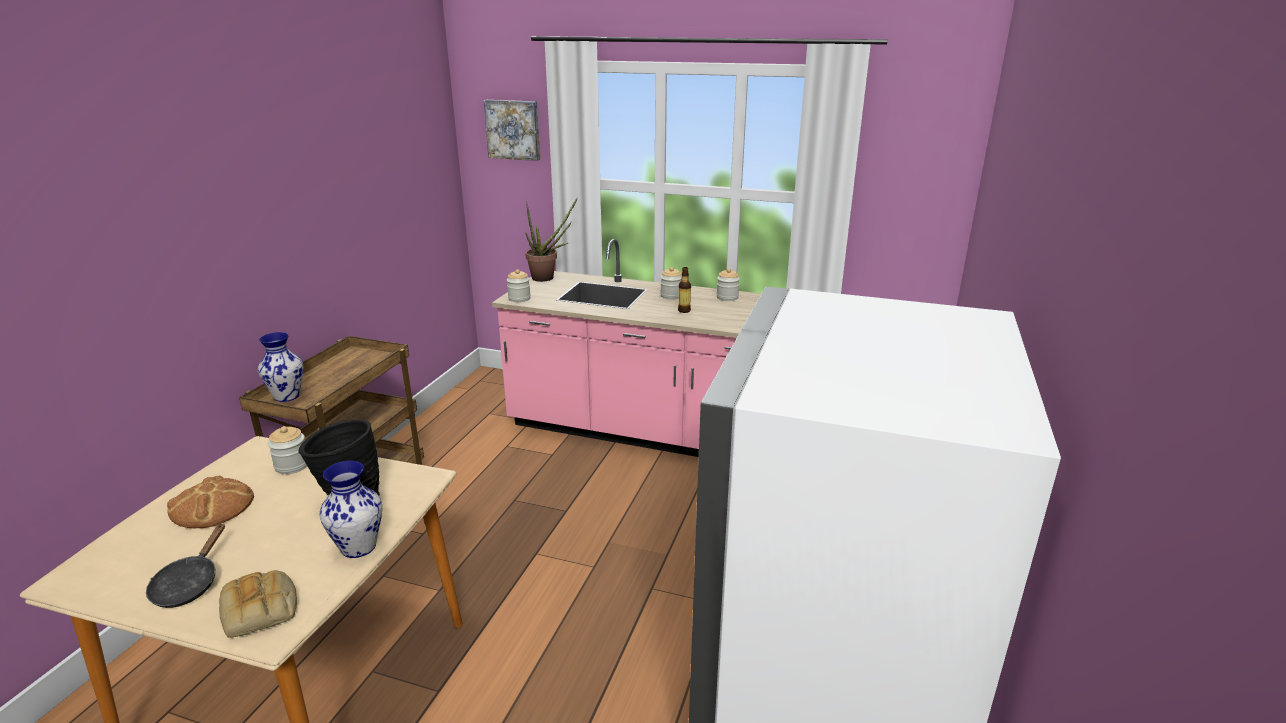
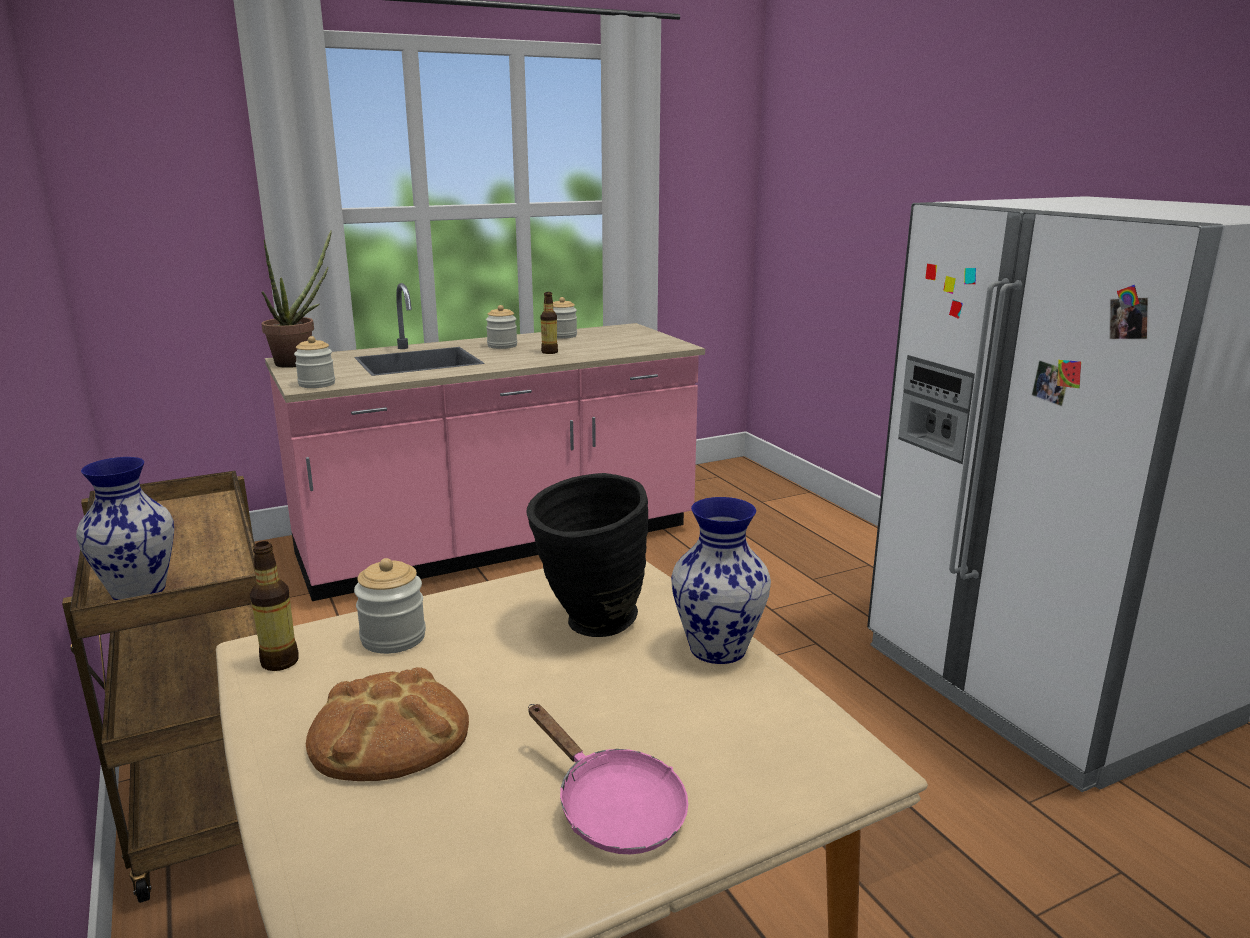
camera: 45 degrees left, 5 degrees down
(189, 584) = (612, 809): black frying pan -> pink frying pan
(250, 455) = (279, 662): none -> bottle
(261, 609) = (778, 759): bread -> none
(513, 129) = (166, 140): picture -> none

